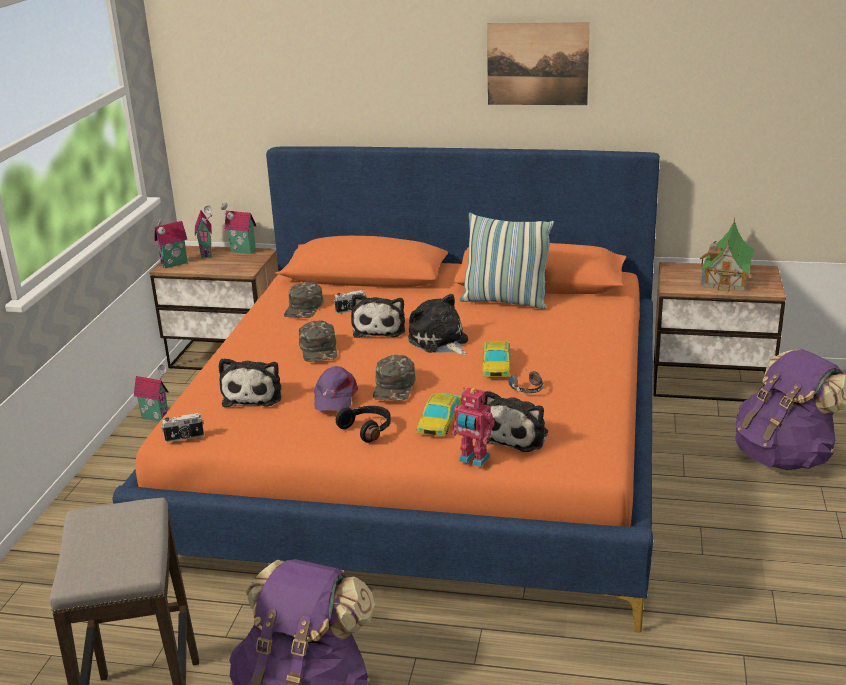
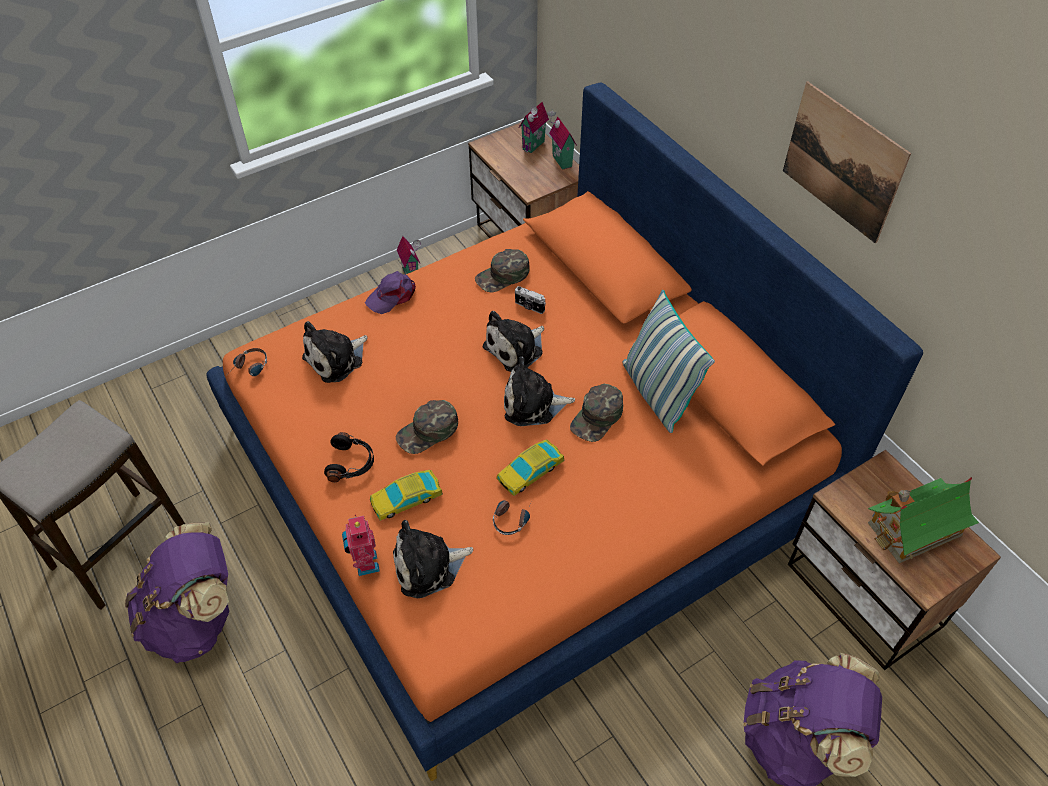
camera: 45 degrees right, 25 degrees up
(175, 264) = (495, 145): toy house -> none
(184, 438) = (249, 369): camera -> headphones
(319, 349) = (441, 340): green cap -> green cap (597, 417)
(334, 397) = (375, 408): purple cap -> purple cap (392, 296)
(439, 342) = (533, 404): plush toy -> plush toy turned 105 degrees counterclockwise

